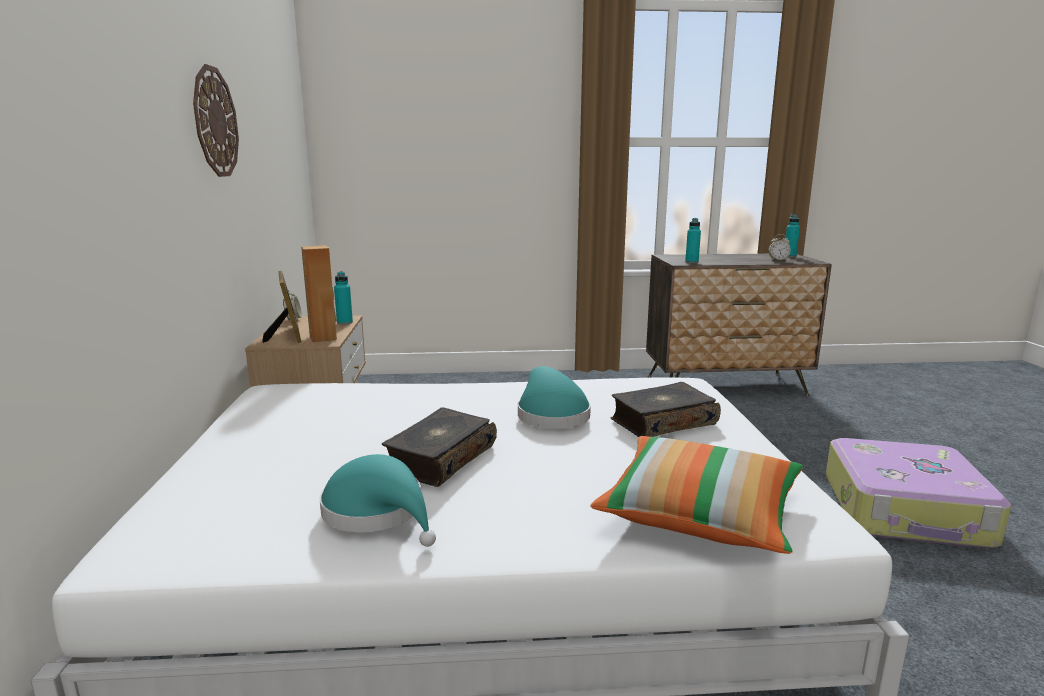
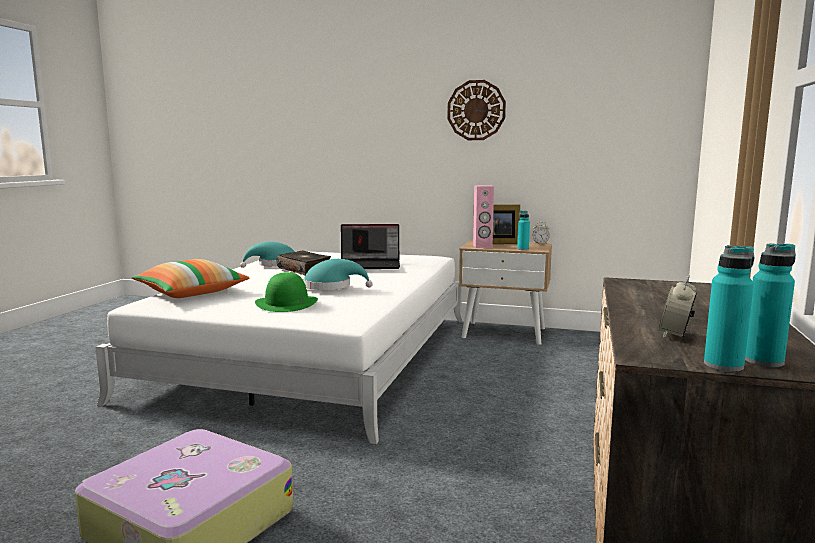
camera: 110 degrees right, 5 degrees down
(323, 337) = (482, 246): brown speaker -> pink speaker
(374, 415) = (371, 265): none -> laptop
(662, 422) = (287, 303): book -> green hat
(691, 262) = (638, 287): turquoise bottle -> turquoise bottle (723, 365)

